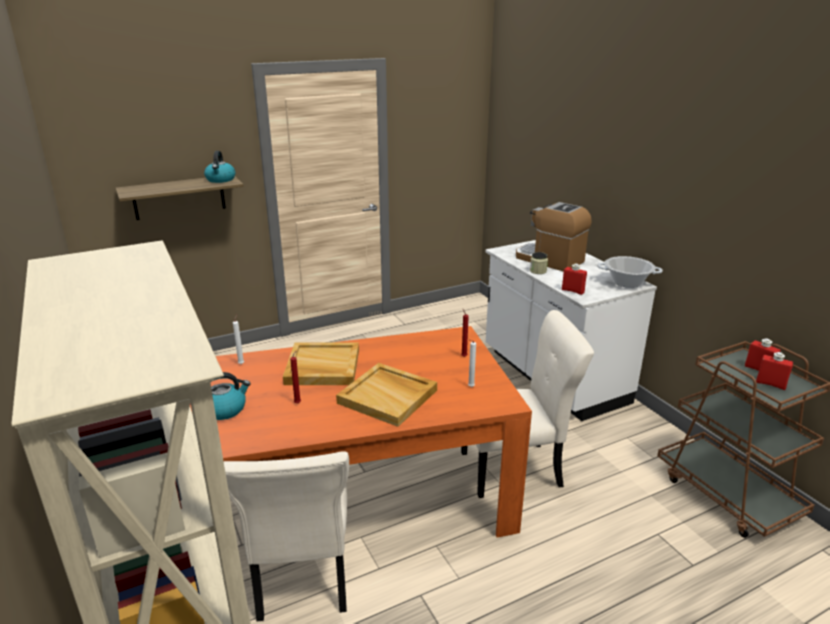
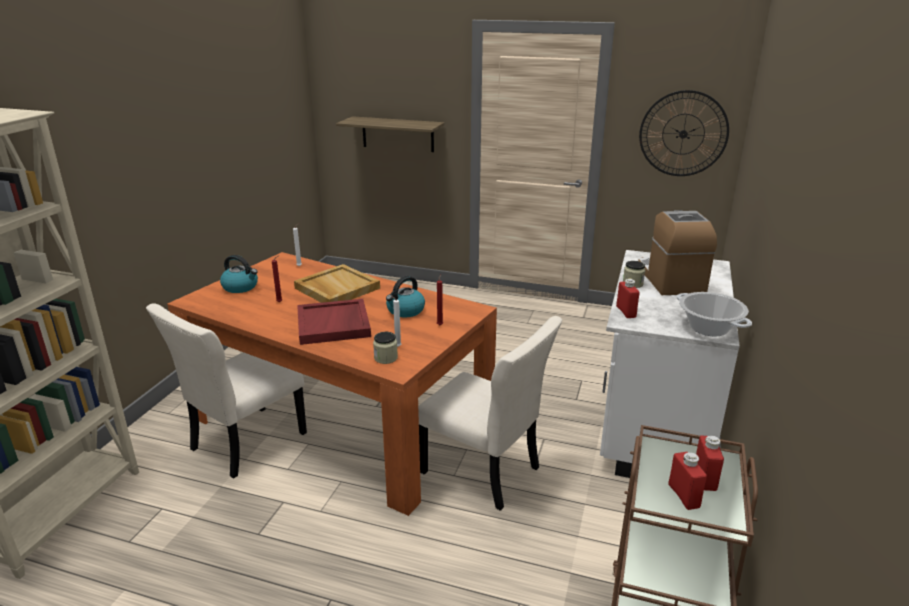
camera: 45 degrees right, 0 degrees up
(220, 180) = (424, 124): kettle -> kettle (405, 311)
(388, 396) = (334, 325): beige tray -> red tray
(447, 147) = (683, 134): none -> wall clock
(481, 399) = (385, 358): none -> jar

